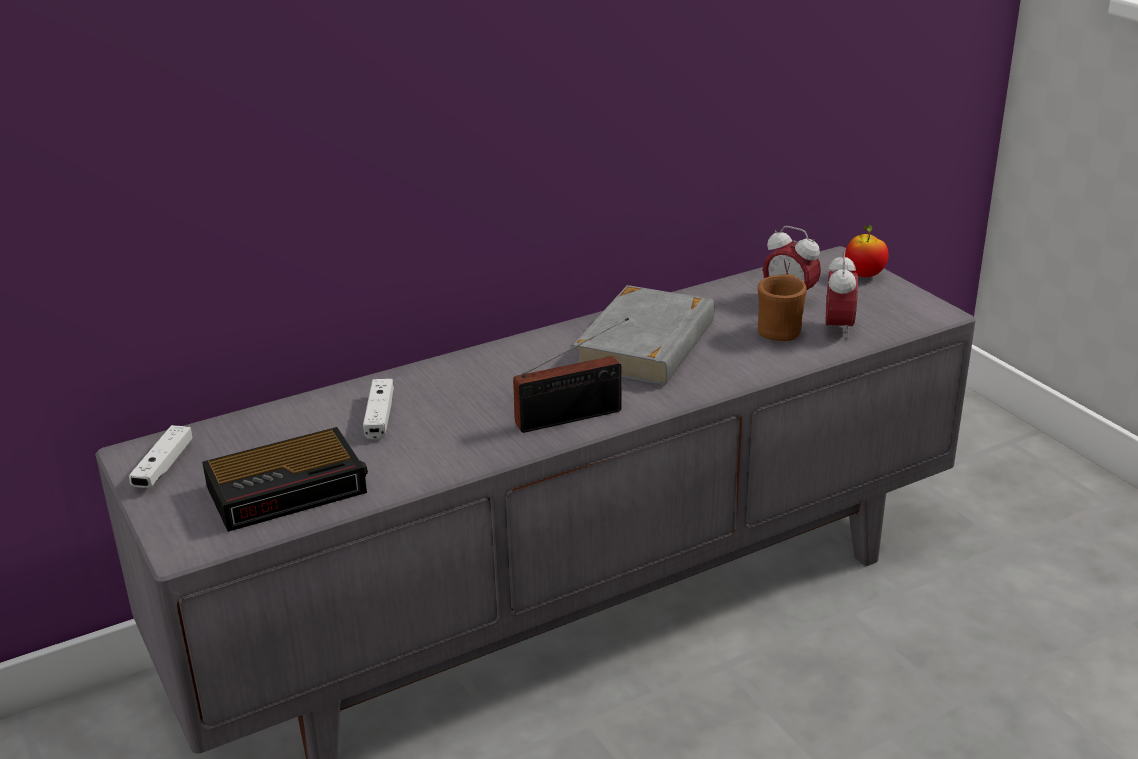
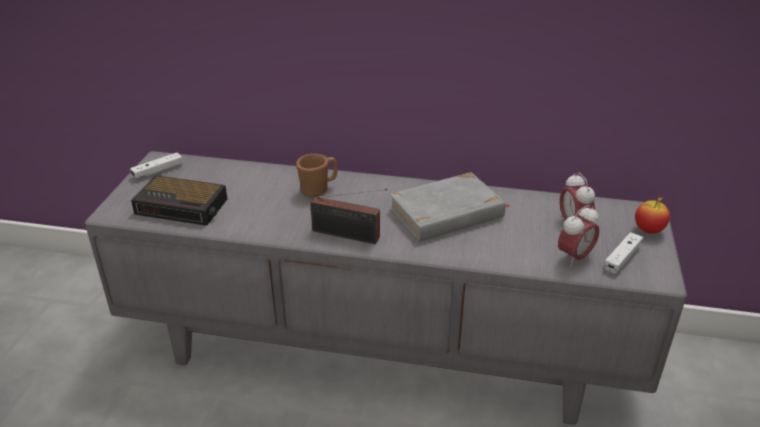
camera: 40 degrees right, 5 degrees up
(379, 417) = (267, 190): white game controller -> white game controller (622, 258)
(781, 330) = (537, 241): brown mug -> brown mug (318, 189)

